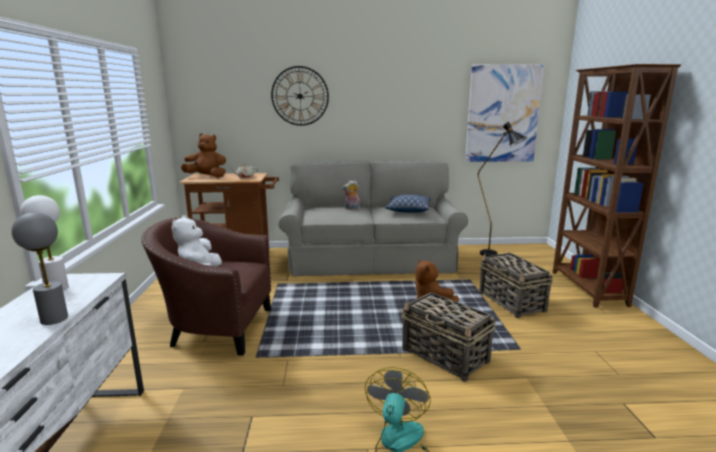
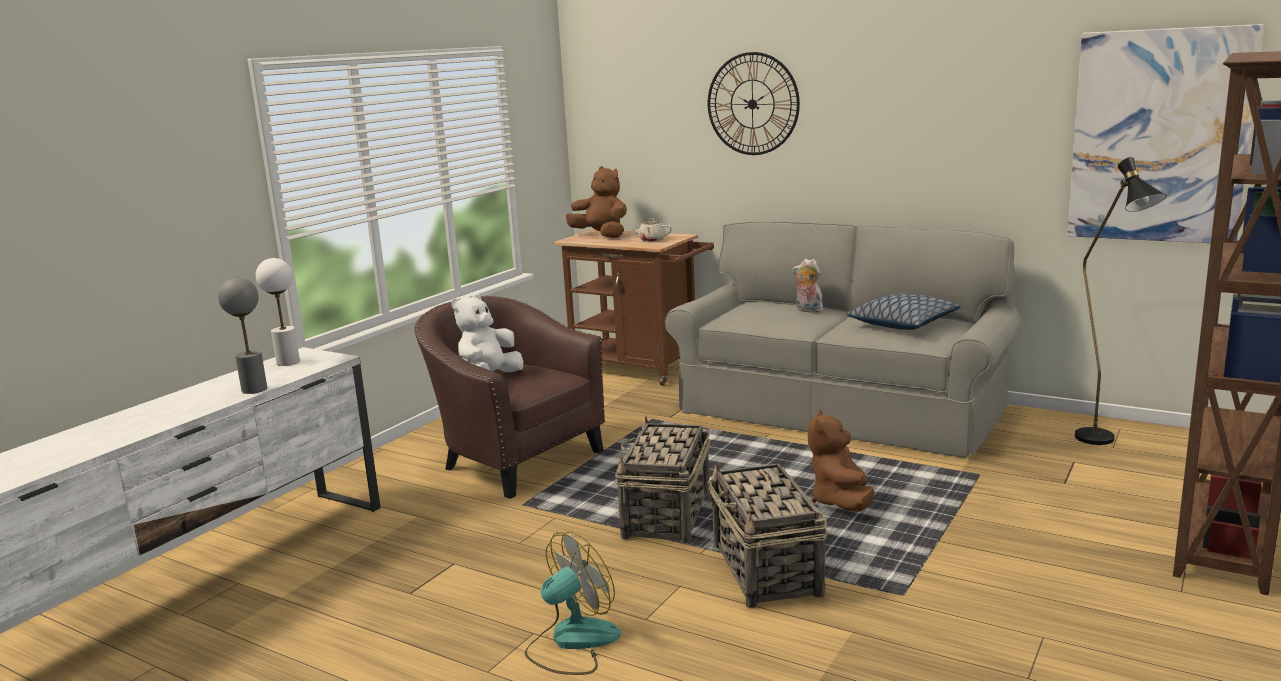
camera: 35 degrees right, 0 degrees up
(511, 302) = (1004, 527): basket -> basket (666, 515)

